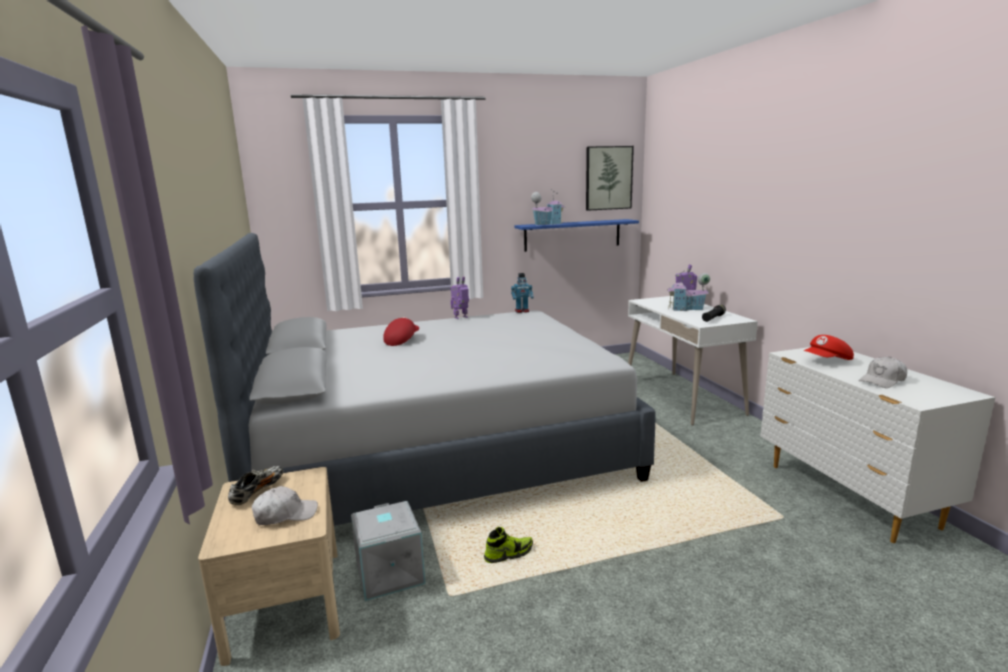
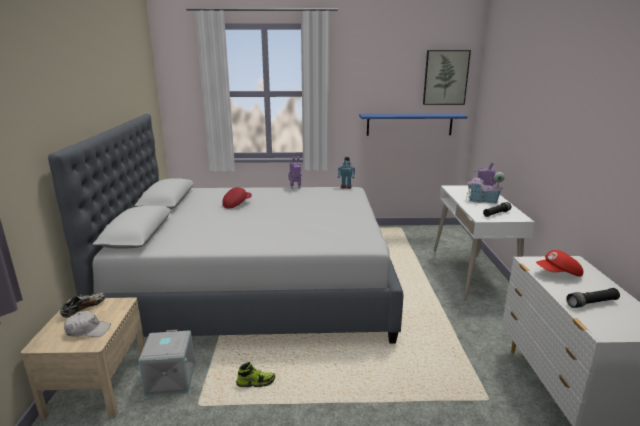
camera: 15 degrees right, 5 degrees up
(547, 224) = (385, 115): toy house -> none
(882, 380) = (591, 303): white cap -> black flashlight

